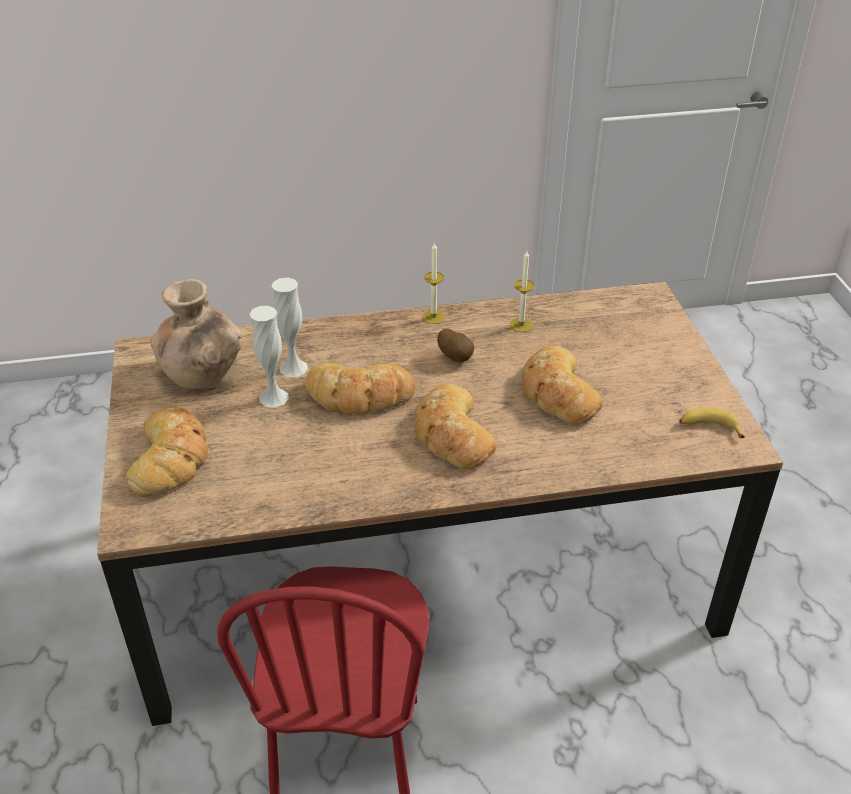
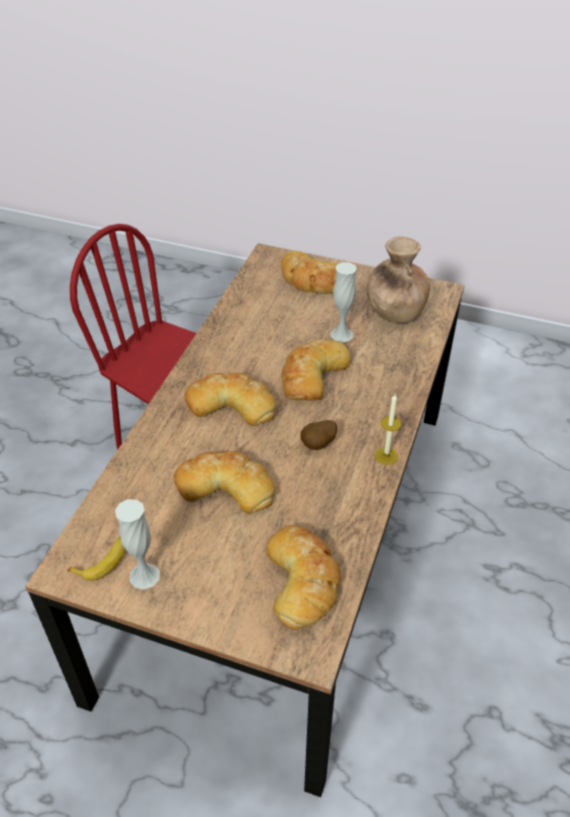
camera: 120 degrees right, 5 degrees up
(293, 368) = (370, 353): white vase -> white vase (144, 576)
(521, 325) = (334, 510): candle -> none
(600, 318) = (303, 579): none -> bread

